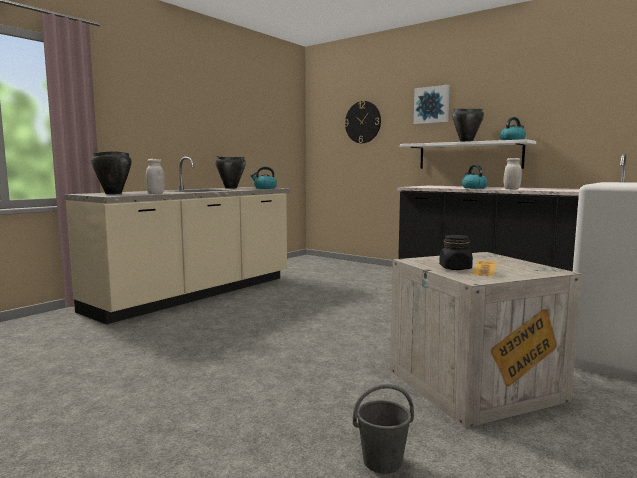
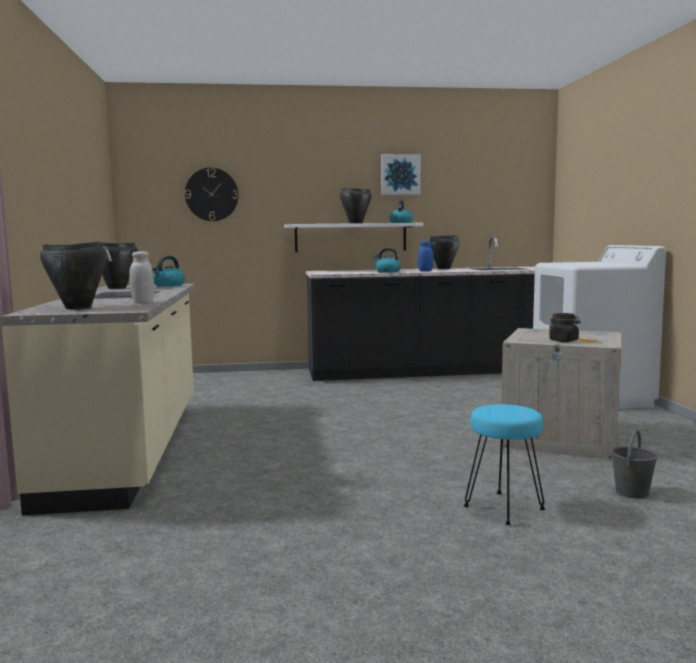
camera: 45 degrees left, 0 degrees up
(244, 415) = (504, 508): none -> turquoise stool
(432, 105) = (304, 180): picture -> picture (400, 174)
(511, 189) = (425, 271): white jar -> blue jar
(557, 188) = (444, 268): none -> black cooking pot

